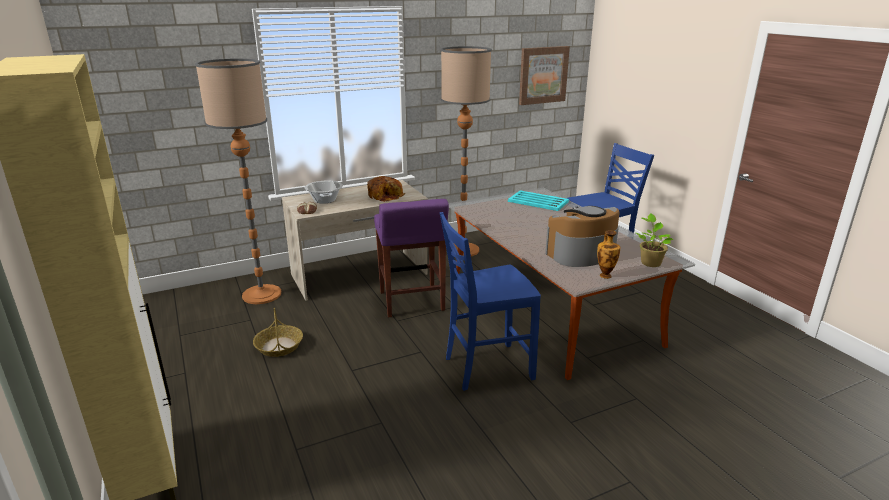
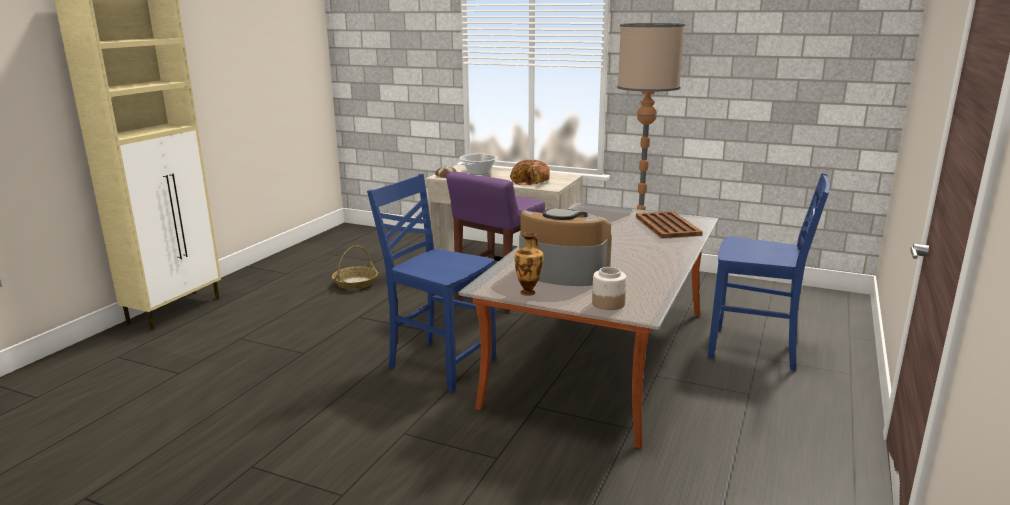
camera: 50 degrees right, 5 degrees down
(261, 294) = (415, 250): floor lamp -> none
(537, 201) = (667, 225): turquoise tray -> brown tray
(543, 75) = (817, 73): picture -> none
(650, 262) = (608, 303): potted plant -> jar

